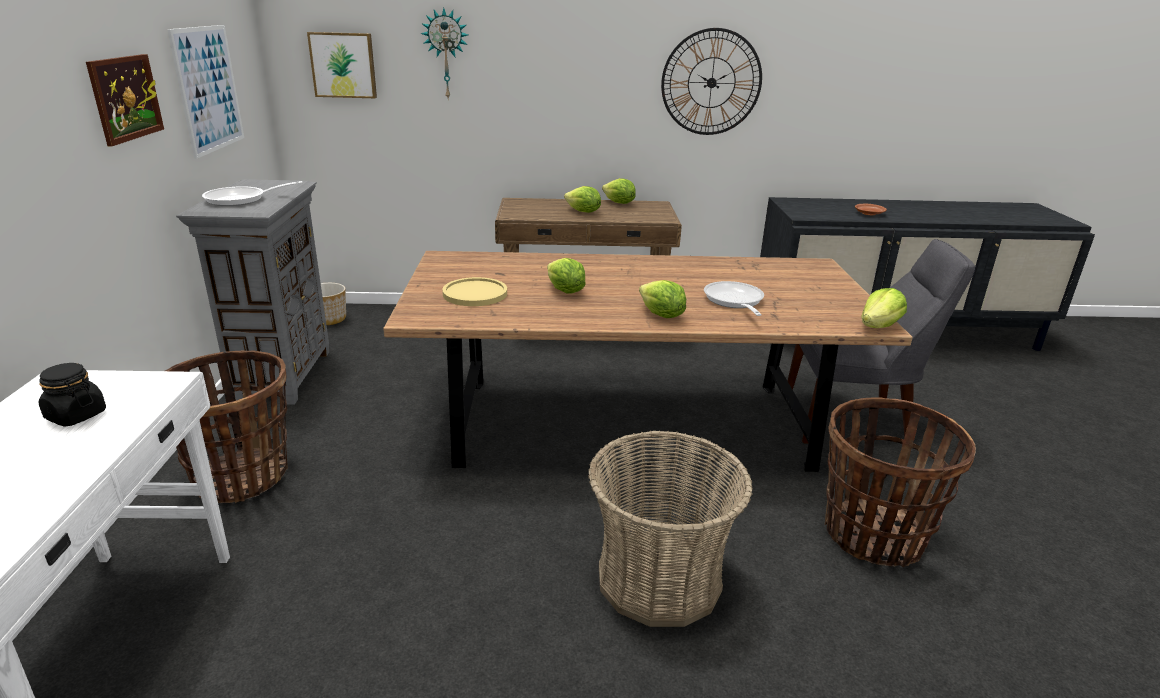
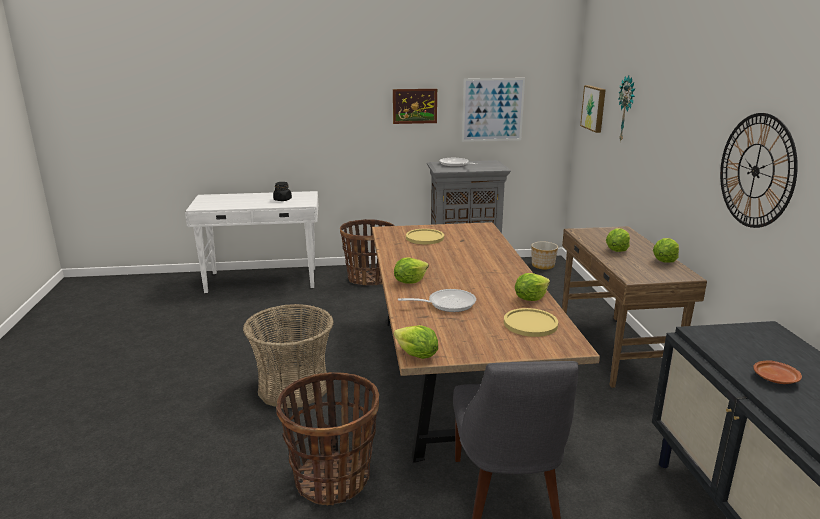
camera: 85 degrees right, 5 degrees down
(565, 291) = (440, 256): lettuce -> lettuce (530, 298)
(776, 272) = (530, 324): none -> yellow plate

